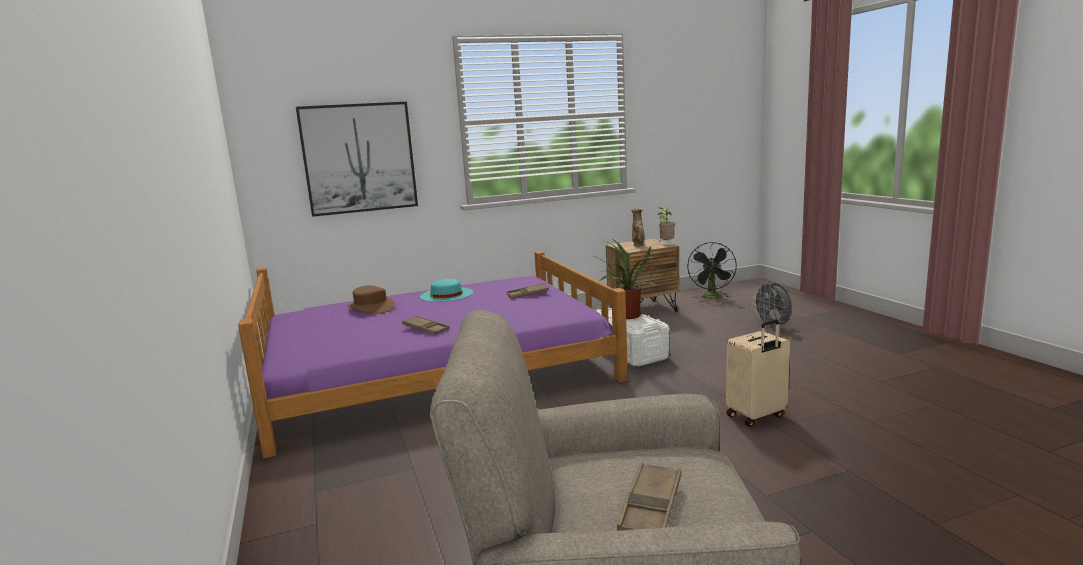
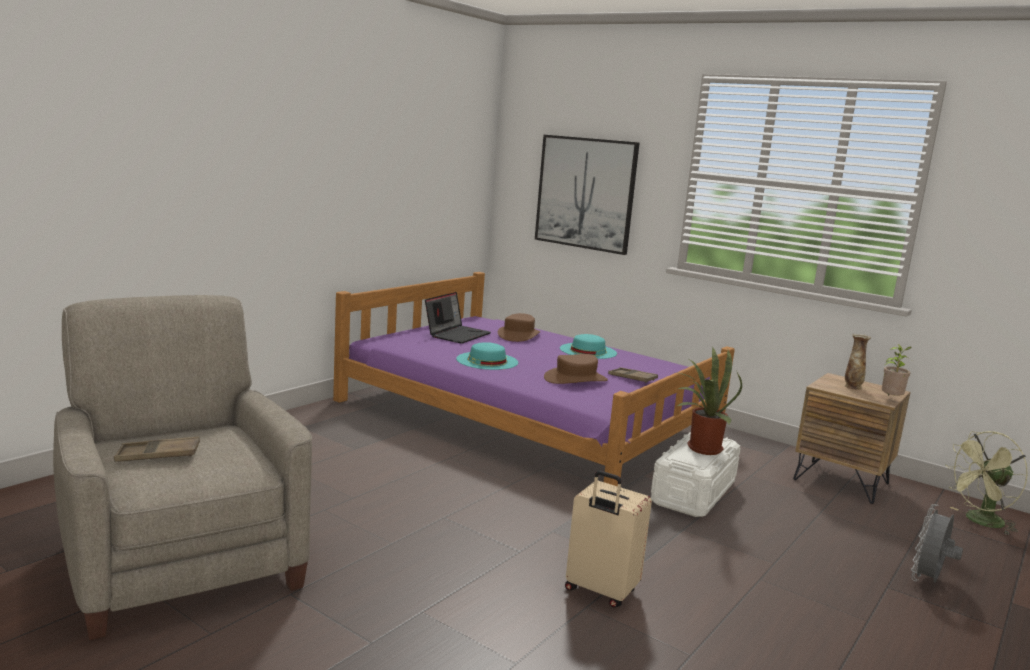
camera: 55 degrees right, 0 degrees up
(331, 328) = (457, 334): none -> laptop
(426, 329) = (487, 360): brown tray -> turquoise hat
(510, 309) = (575, 379): none -> brown hat
(712, 297) = (979, 522): black fan -> green fan

